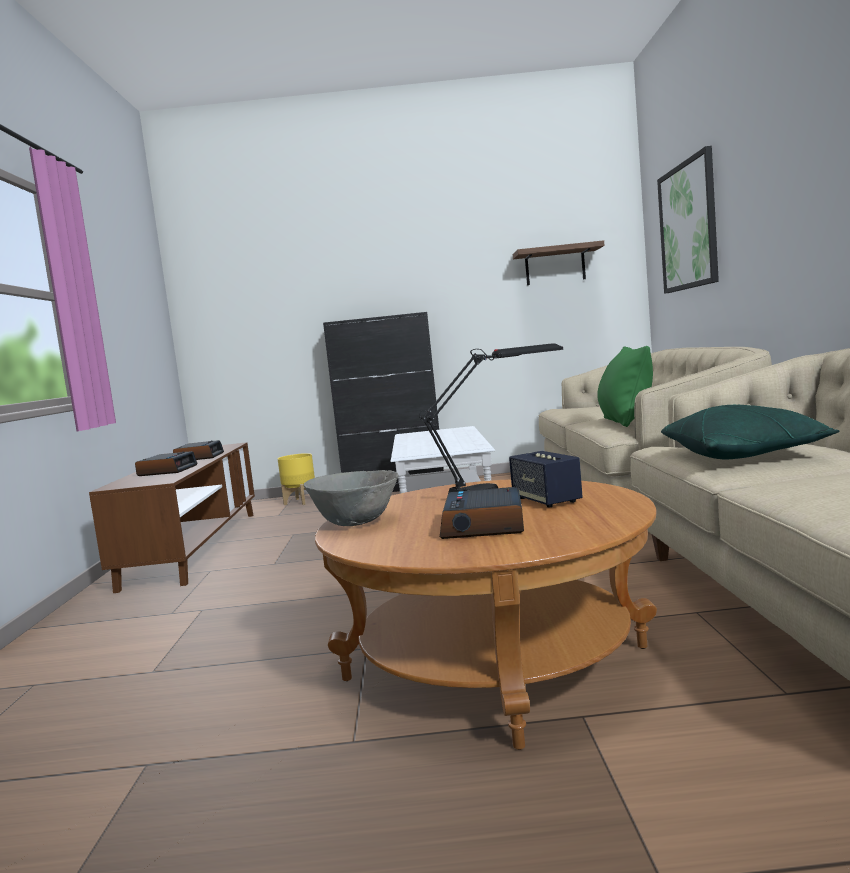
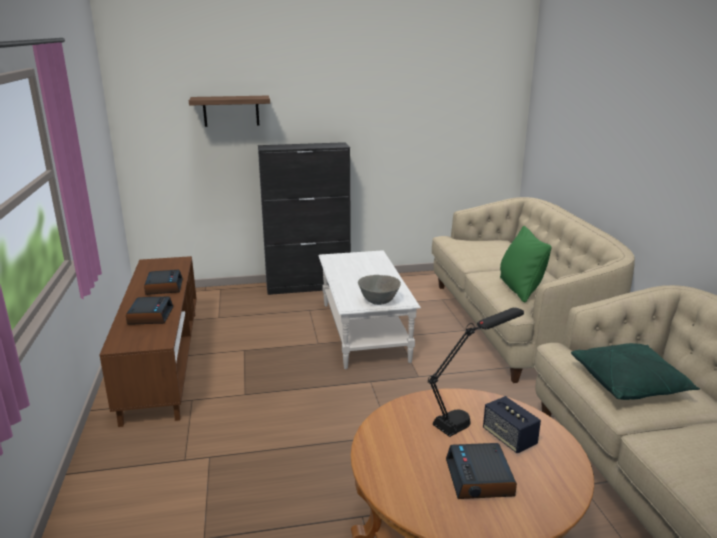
camera: 10 degrees left, 15 degrees up
(300, 502) = (230, 297): yellow planter -> none
(355, 523) = (378, 458): grey bowl -> grey bowl (378, 301)
(555, 266) = (456, 108): shelf -> shelf (231, 111)
(688, 226) = (577, 110): picture -> none

